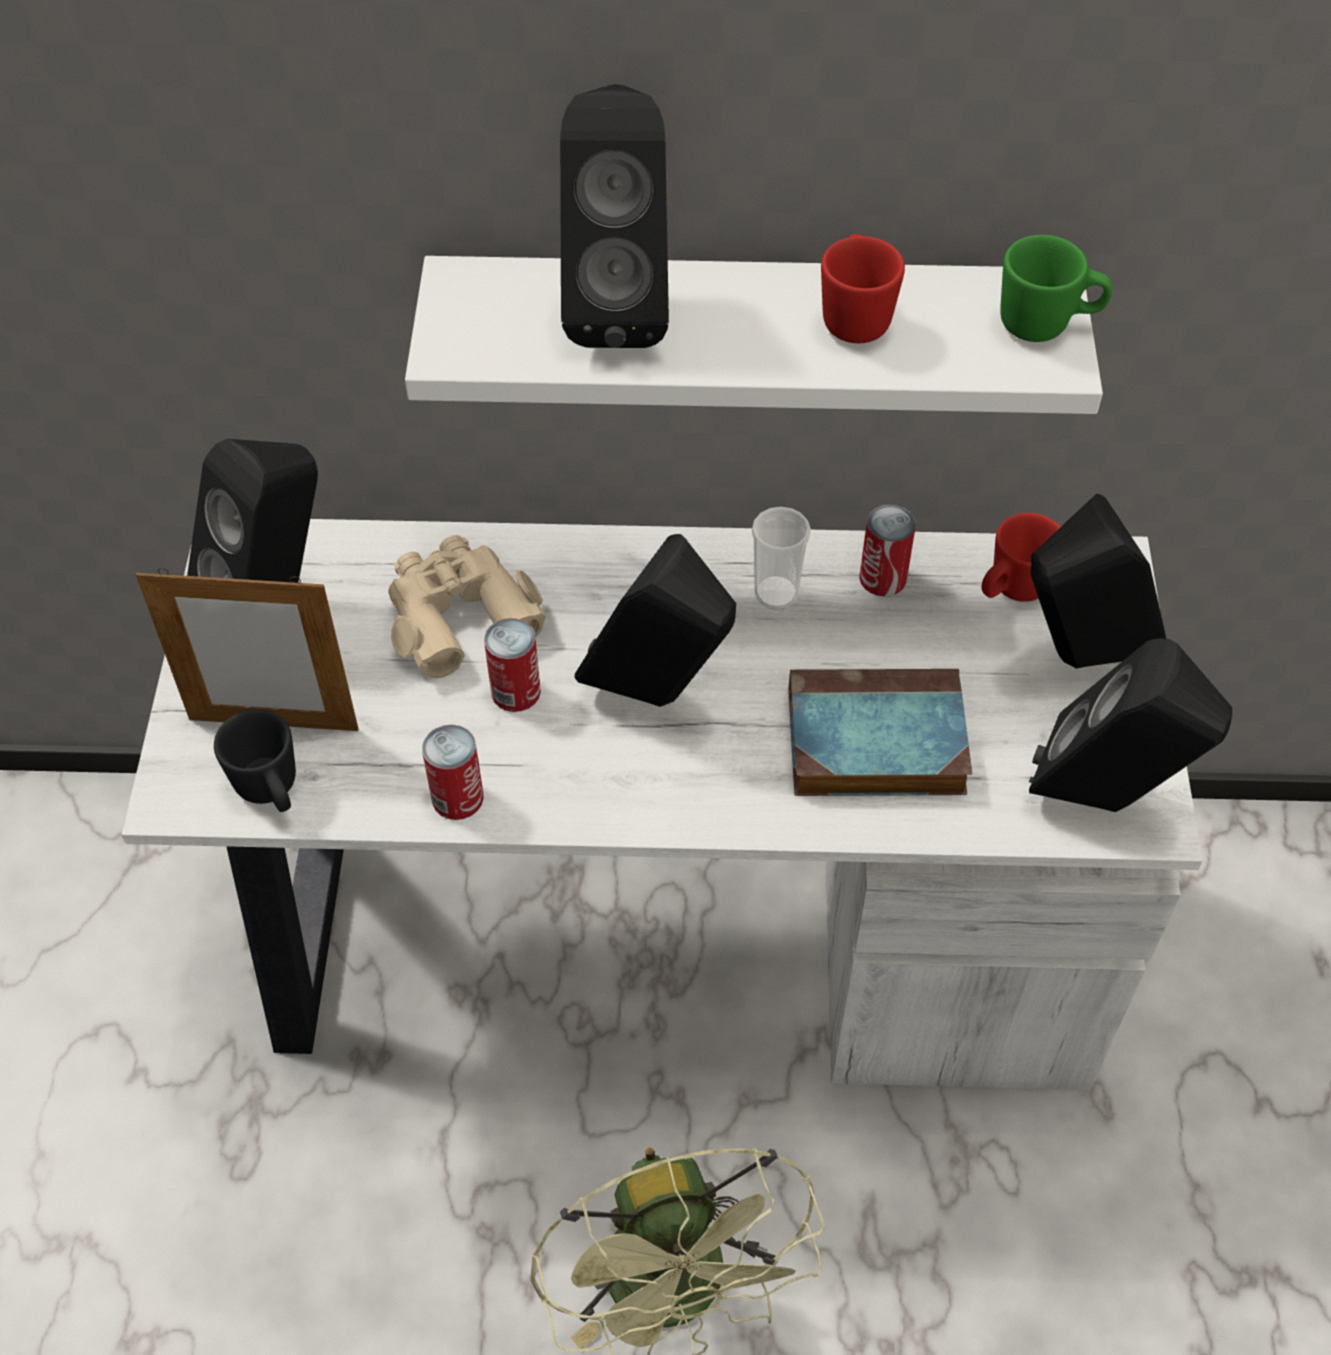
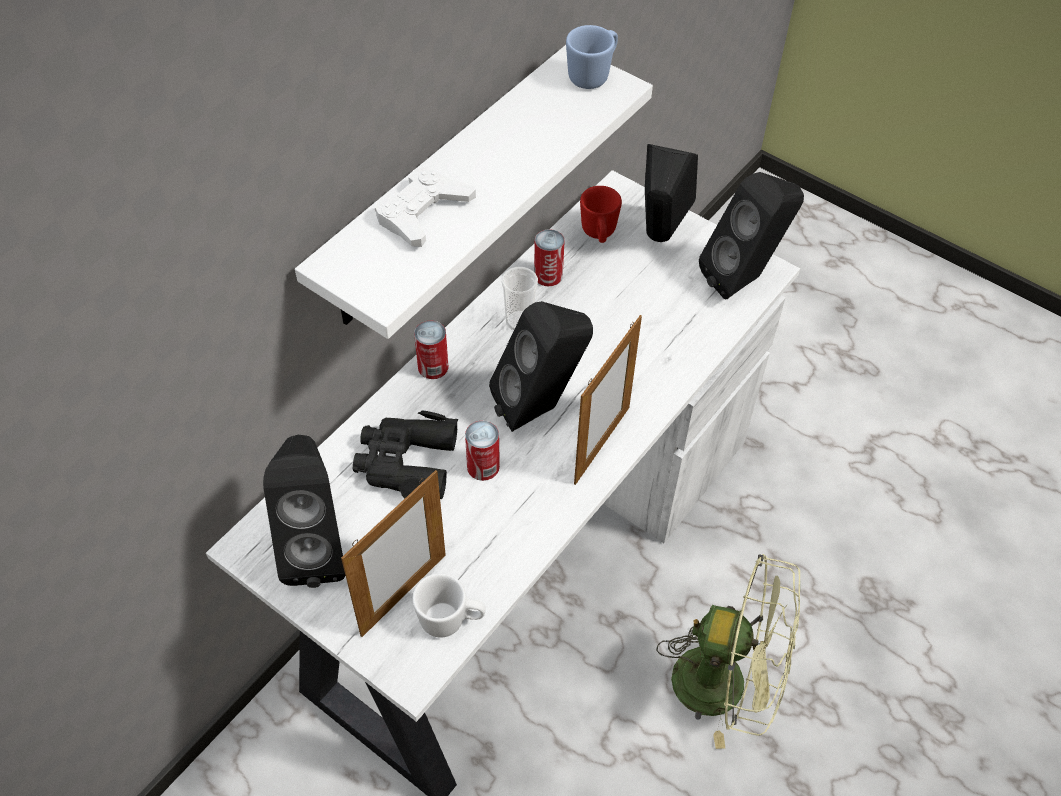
camera: 55 degrees left, 0 degrees up
(271, 791) = (451, 620): black mug -> white mug
(457, 797) = (531, 532): can -> can (433, 367)
(458, 614) = (406, 462): beige binoculars -> black binoculars
(618, 307) = (422, 212): black speaker -> white game controller
(656, 795) = (602, 445): none -> picture frame
(854, 315) = (520, 132): red mug -> none
(871, 743) = (642, 341): book -> none
(1047, 325) = (593, 75): green mug -> blue mug

